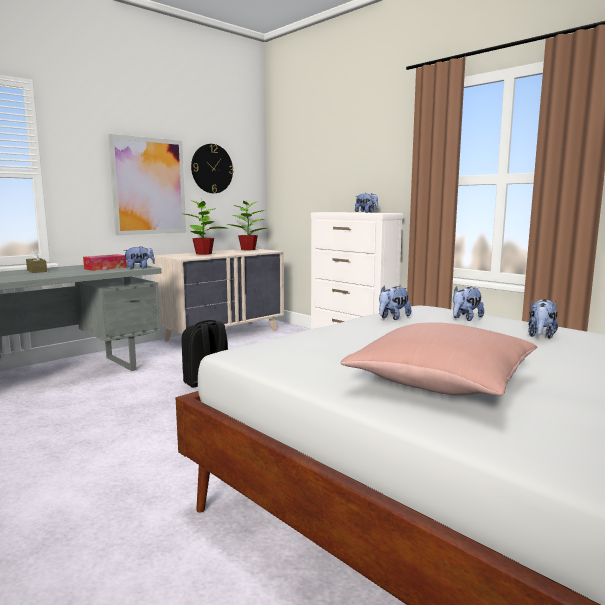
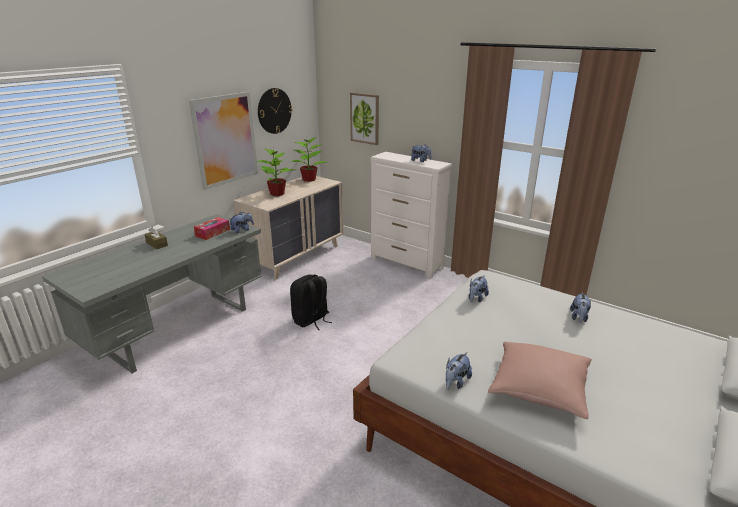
camera: 10 degrees left, 15 degrees up
(311, 179) = (365, 118): none -> picture
(465, 319) = (525, 296): plush toy -> plush toy (456, 382)

